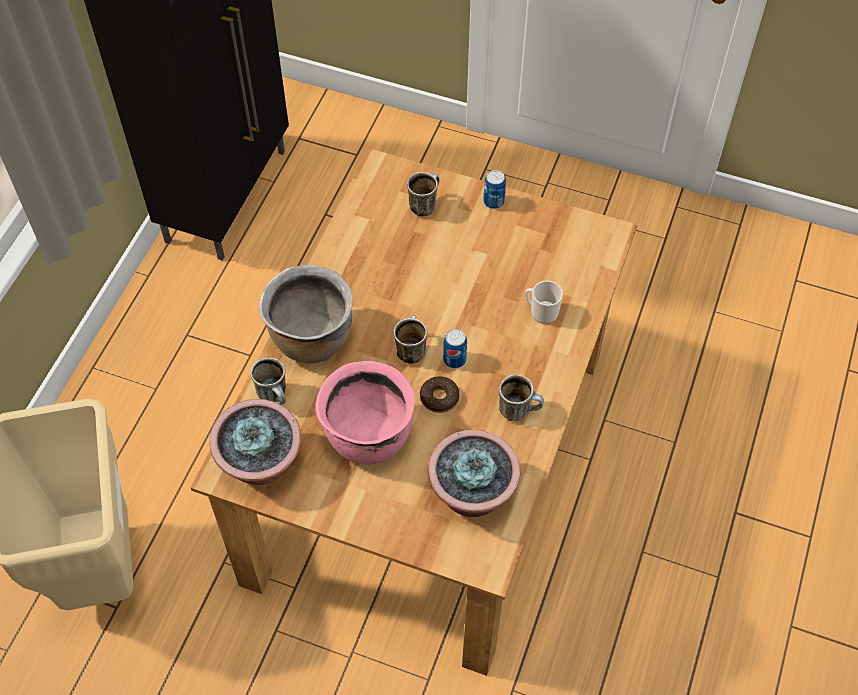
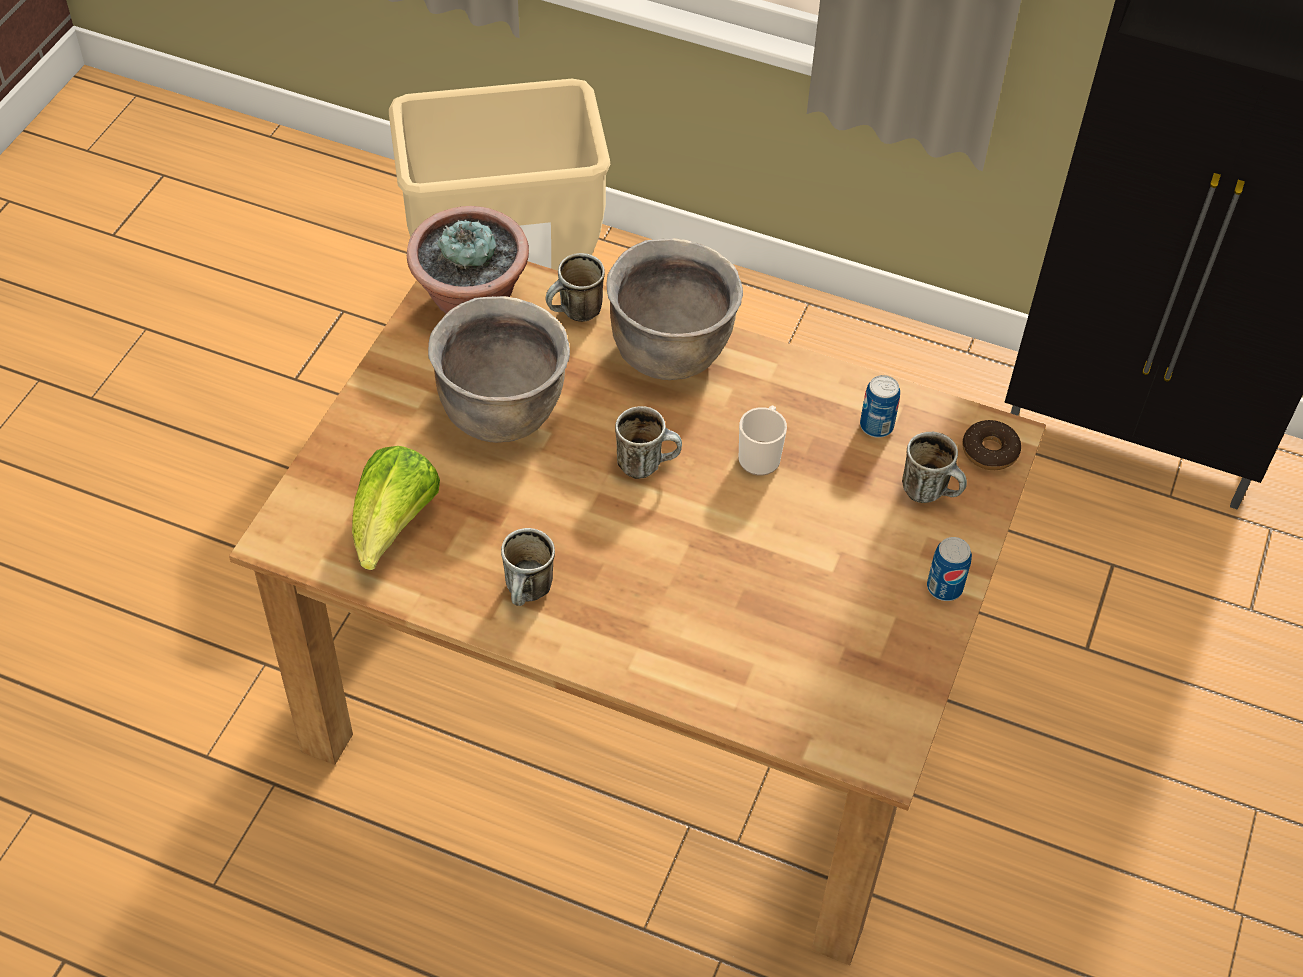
camera: 90 degrees right, 5 degrees down
(367, 436) = (502, 411): pink cooking pot -> brown cooking pot
(439, 397) = (559, 496): donut -> donut (989, 451)
(454, 359) = (626, 517): can -> can (876, 426)
(472, 494) = (393, 527): potted plant -> lettuce
(541, 312) = (714, 638): mug -> mug (761, 455)

